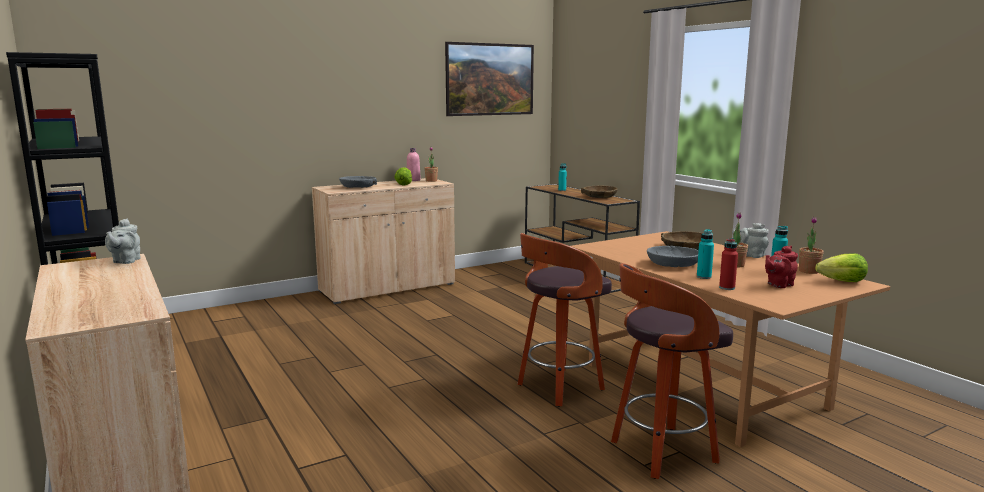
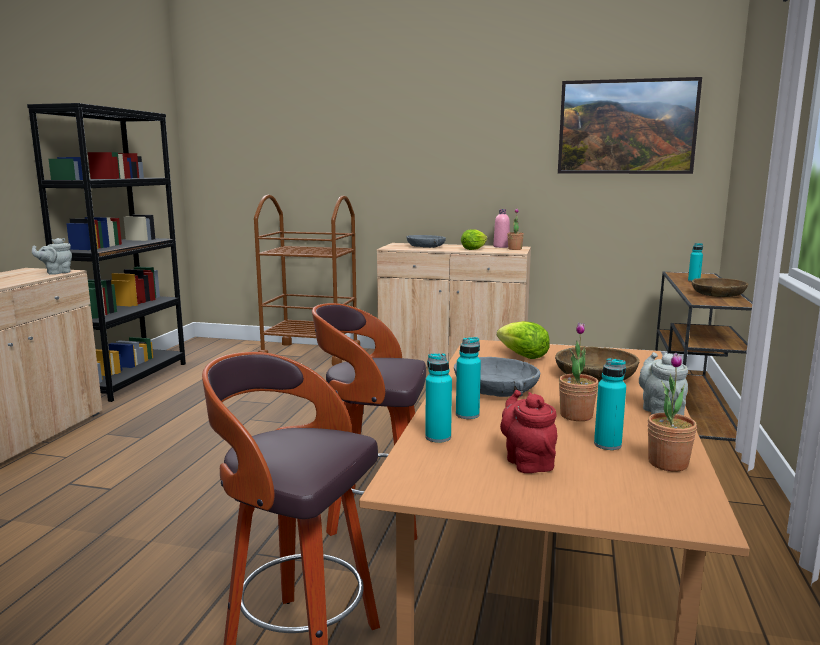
camera: 45 degrees right, 0 degrees up
(249, 312) = (310, 354): none -> brown cart
(727, 288) = (438, 437): red bottle -> turquoise bottle
(778, 285) = (527, 462): red teapot -> red teapot turned 60 degrees clockwise
(842, 282) = (664, 500): lettuce -> lettuce (523, 356)

